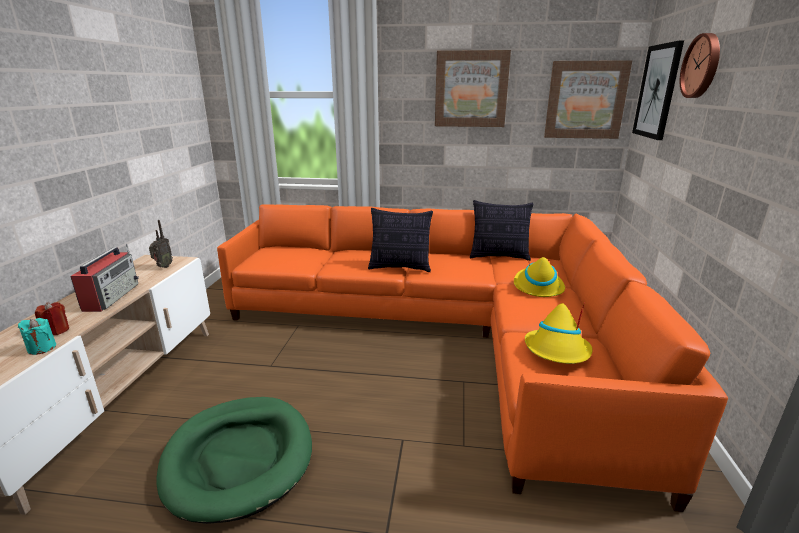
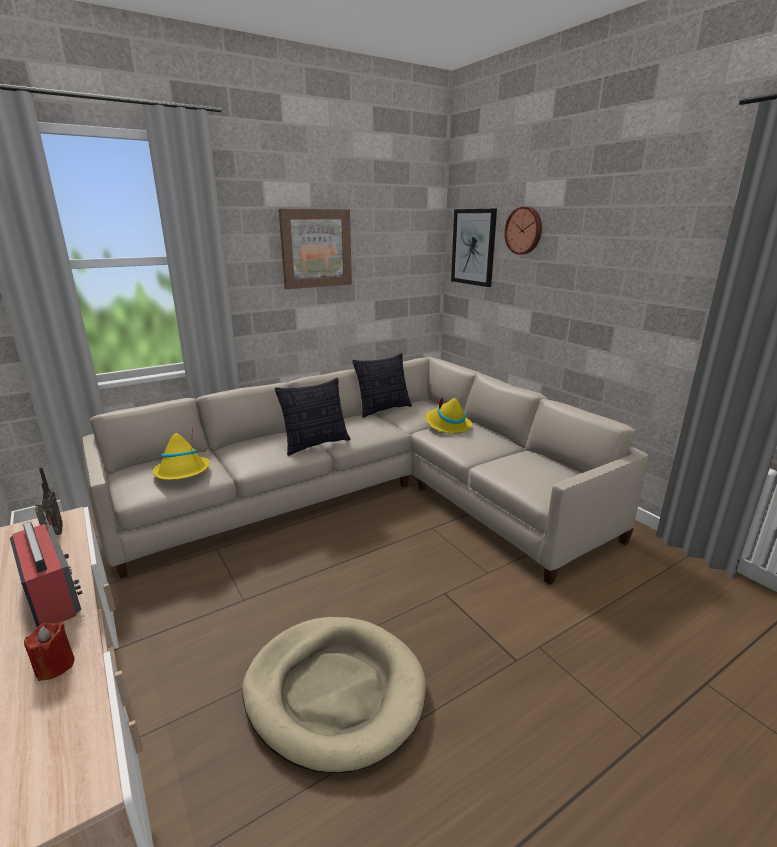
camera: 40 degrees left, 0 degrees up
(42, 348) = (82, 691): turquoise candle -> none
(239, 458) = (334, 692): green dog bed -> beige dog bed
(448, 333) = (373, 495): orange sofa -> beige sofa
(557, 351) = (524, 467): yellow hat -> yellow hat (182, 473)
(585, 100) = (410, 255): picture -> none

